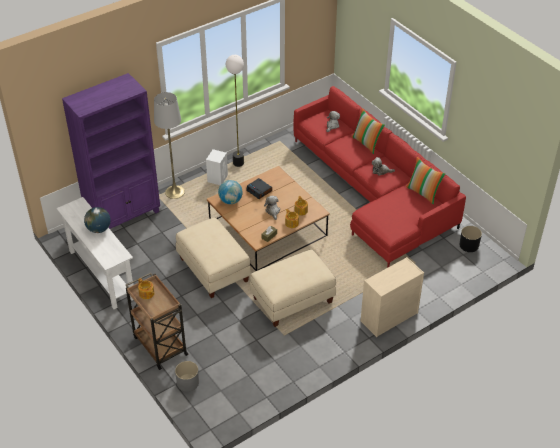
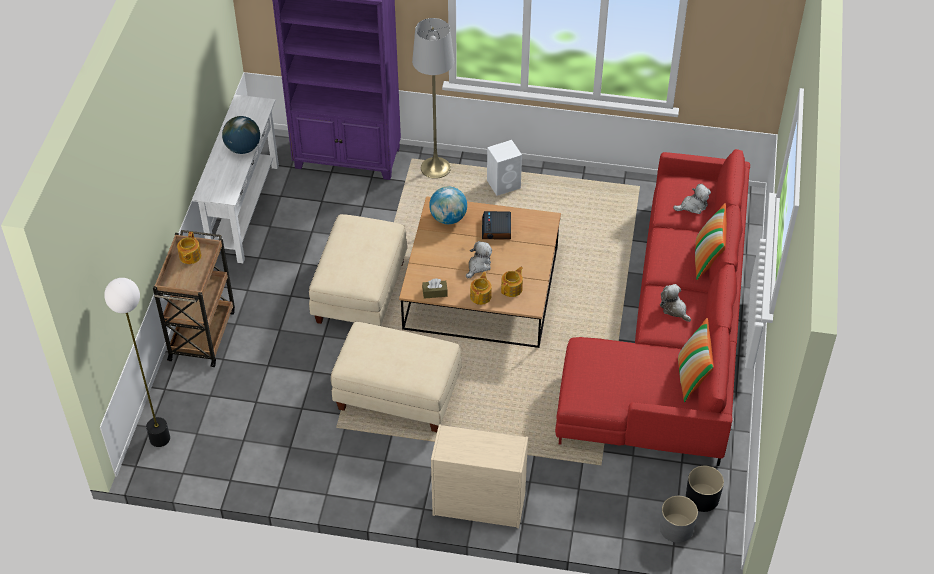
camera: 45 degrees right, 5 degrees up
(187, 382) = (177, 397): grey planter -> grey planter (676, 528)
(238, 163) = (552, 182): floor lamp -> floor lamp (159, 438)

